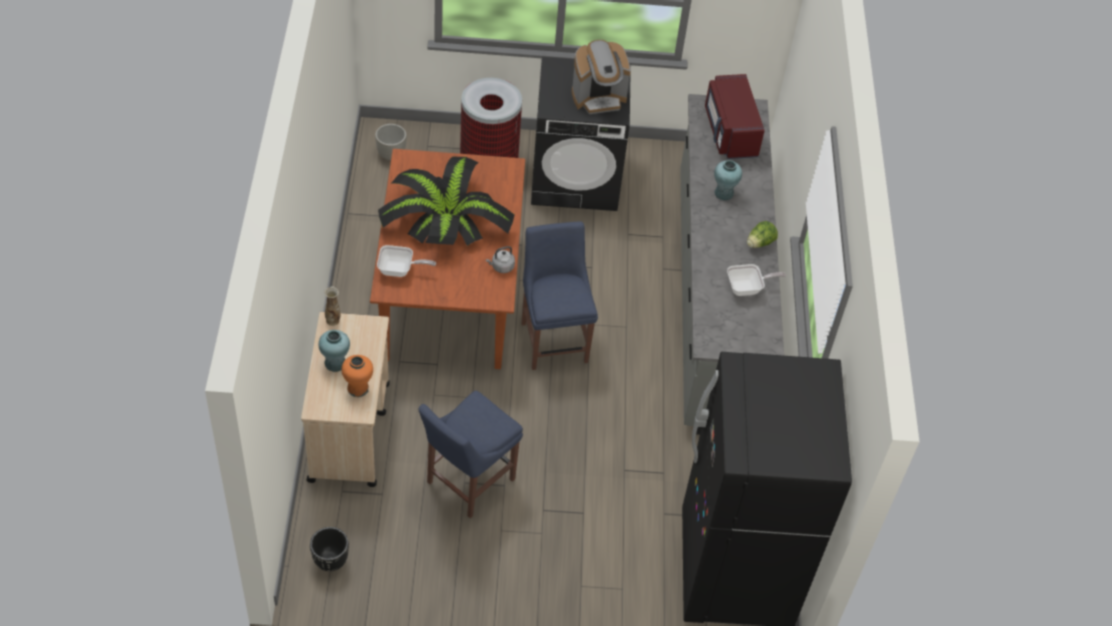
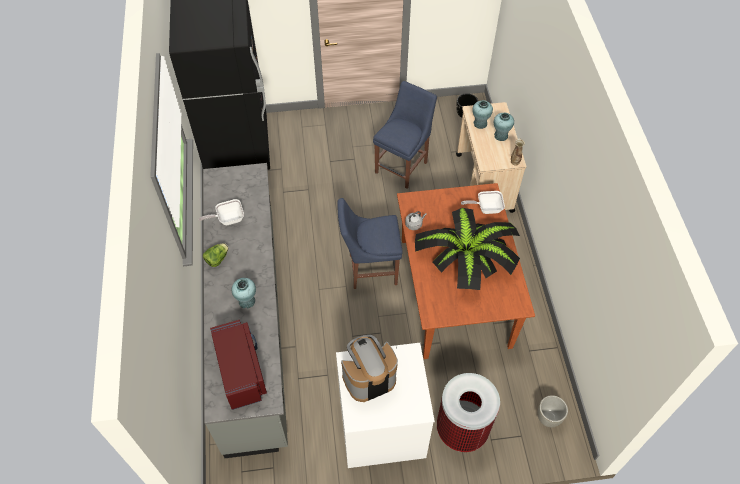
camera: 175 degrees right, 5 degrees up
(358, 388) = (480, 124): orange vase -> turquoise vase
(553, 339) = (370, 269): blue chair -> blue chair turned 105 degrees clockwise
(576, 178) = (381, 427): black washing machine -> white washing machine

